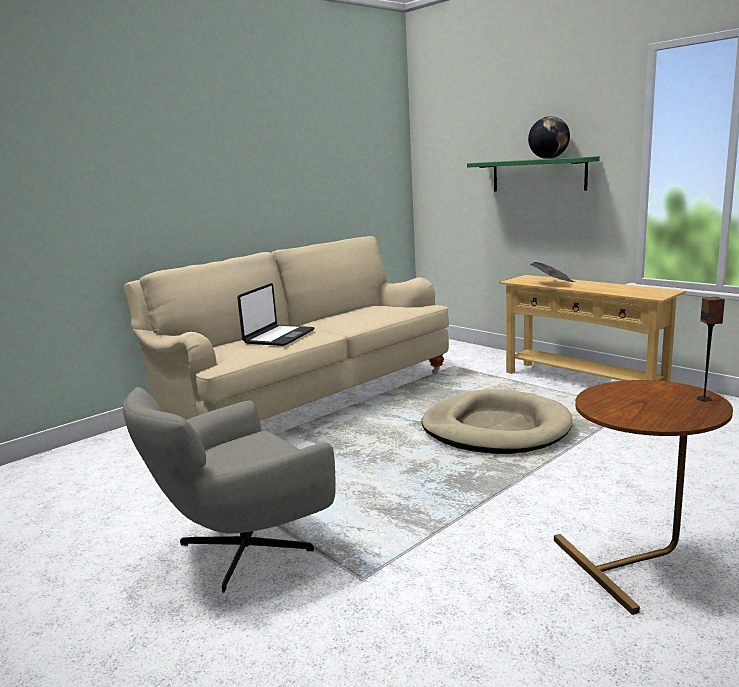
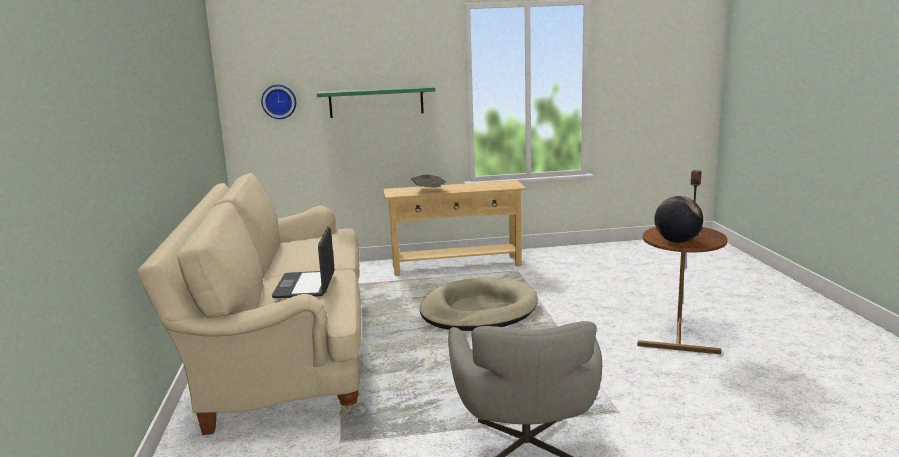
camera: 55 degrees left, 0 degrees up
(278, 337) = (306, 286): laptop -> laptop turned 150 degrees counterclockwise
(454, 172) = (279, 101): none -> wall clock
(548, 158) = (395, 88): globe -> globe (677, 241)

